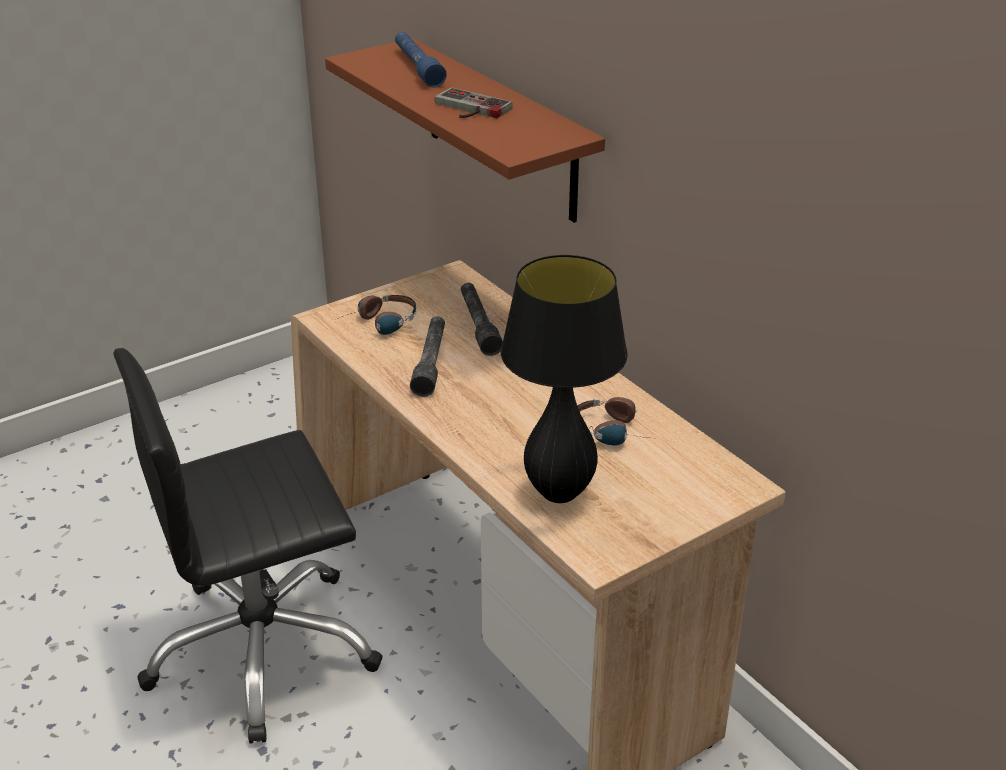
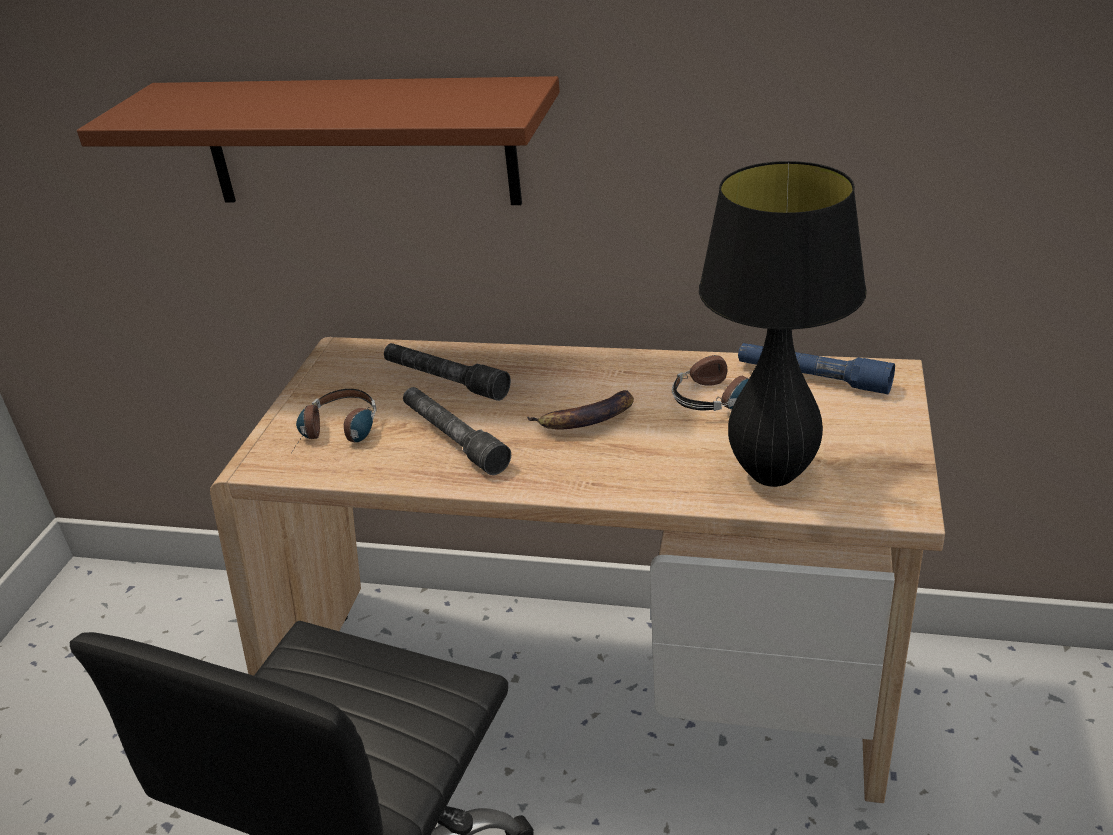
camera: 40 degrees left, 0 degrees up
(418, 67) = (221, 98): blue flashlight -> blue flashlight (812, 378)
(468, 109) = (365, 105): game controller -> none
(513, 396) = (586, 420): none -> banana

